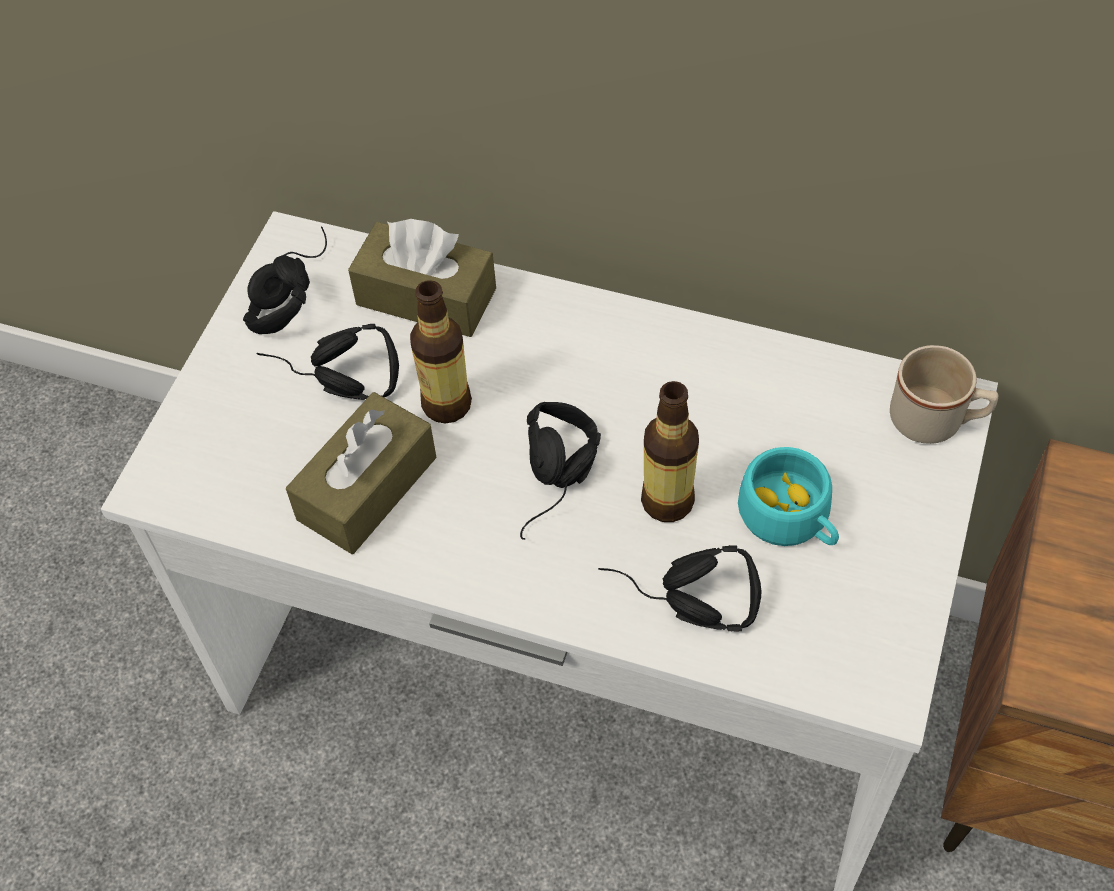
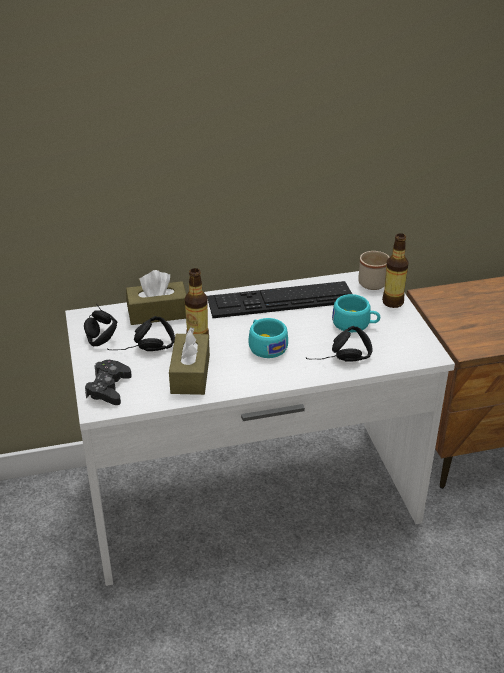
camera: 35 degrees left, 20 degrees down
(205, 448) = (109, 388): none -> black game controller
(561, 486) = (265, 346): black headphones -> turquoise cup
(667, 501) = (308, 335): bottle -> bottle (392, 302)
(689, 372) = (280, 299): none -> keyboard

